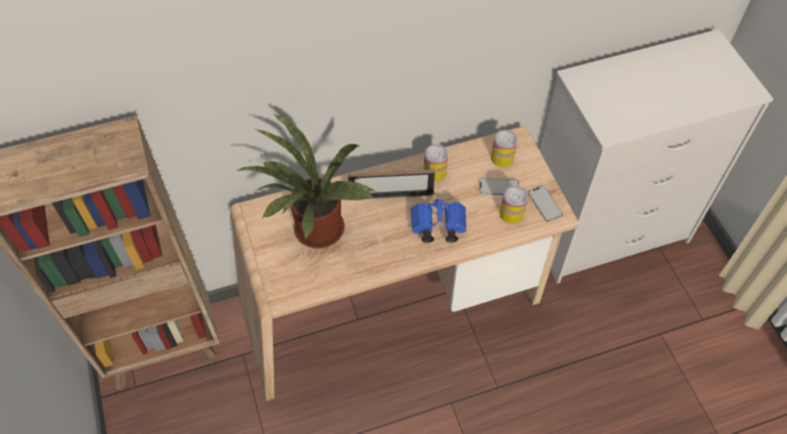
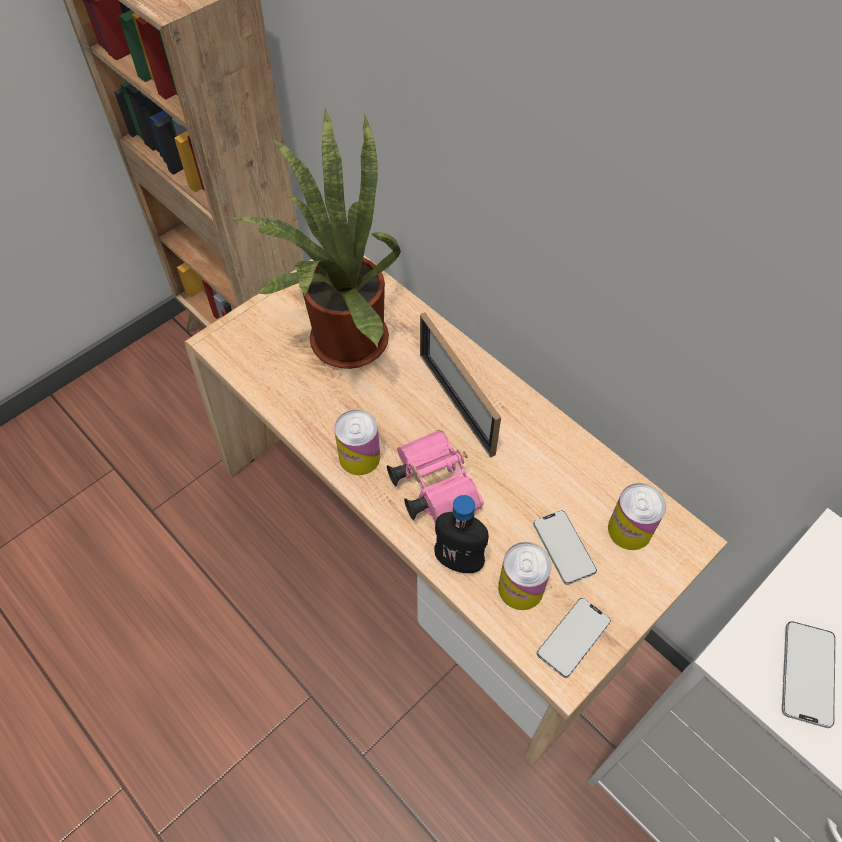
camera: 65 degrees right, 0 degrees up
(434, 172) = (536, 442): can -> can (359, 457)
(436, 227) = (432, 485): blue binoculars -> pink binoculars
(485, 233) = (458, 561): none -> black bottle
(621, 115) = (807, 674): none -> phone

